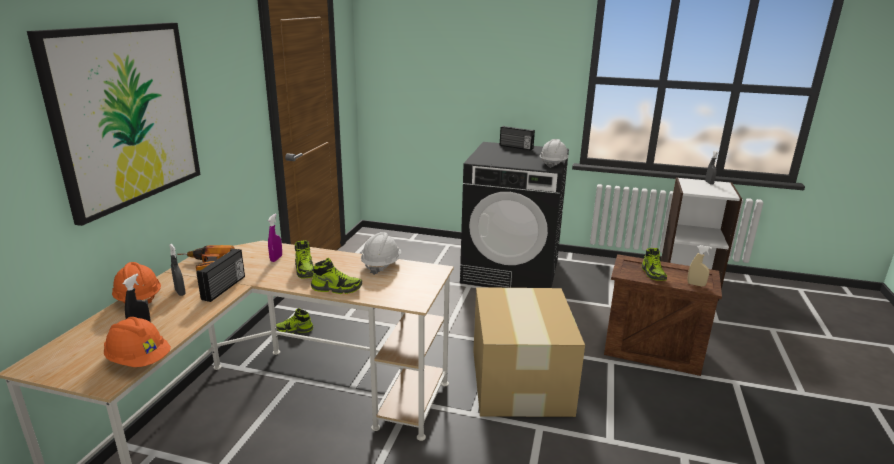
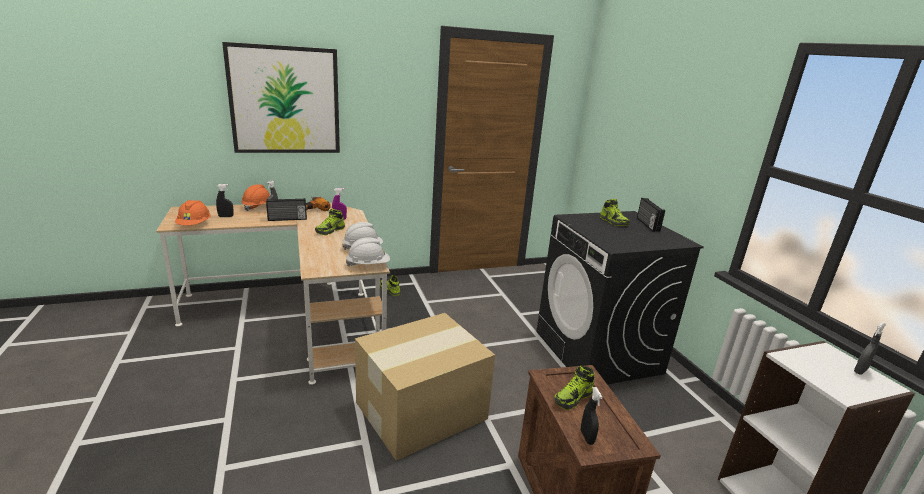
camera: 55 degrees right, 0 degrees up
(336, 288) = (313, 244): shoe -> shoe (613, 222)
(553, 163) = (630, 246): white hard hat -> white hard hat (368, 265)
(696, 284) = (587, 437): beige spray bottle -> black spray bottle

